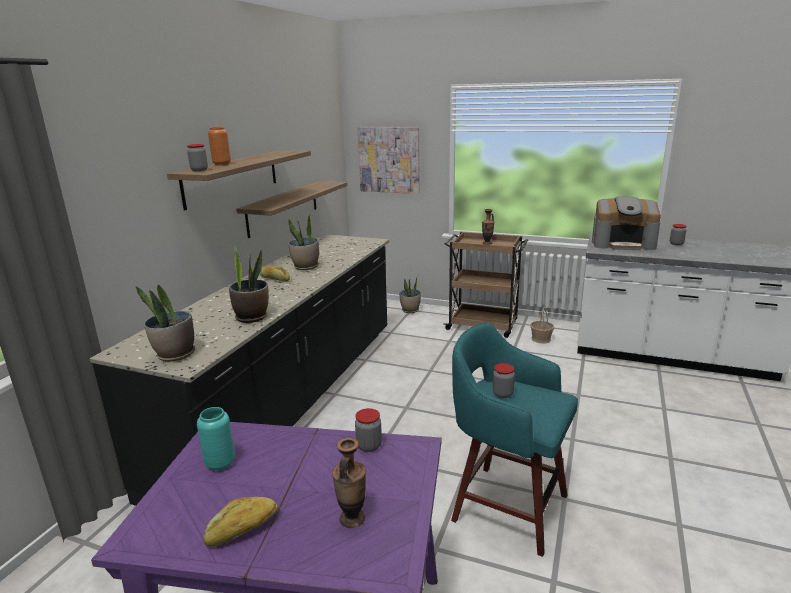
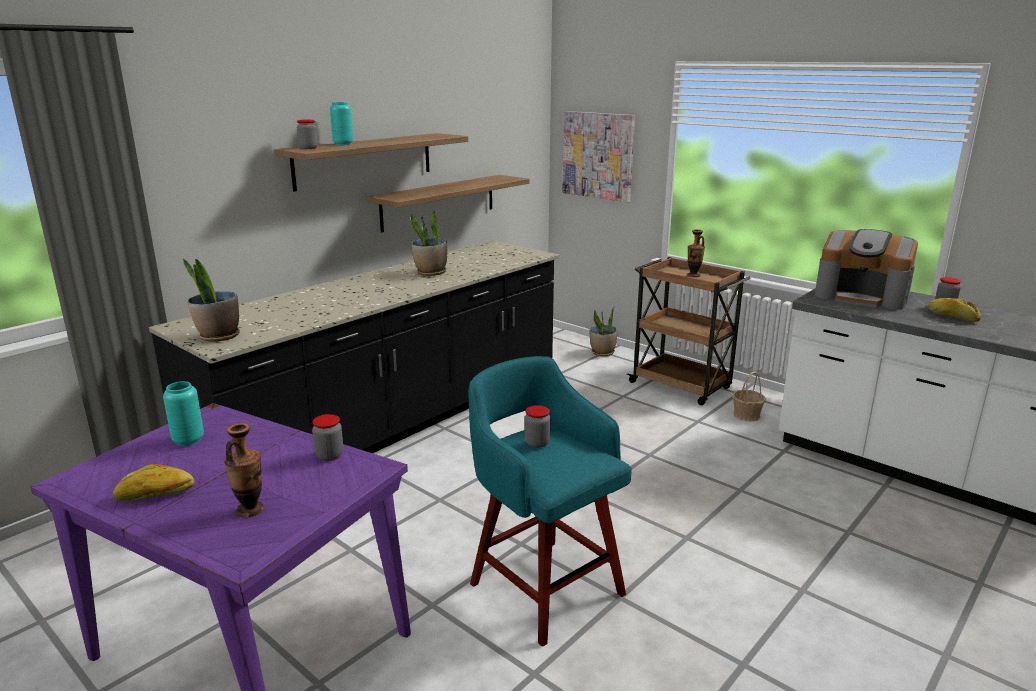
camera: 20 degrees right, 0 degrees up
(222, 164) = (343, 144): orange vase -> turquoise vase
(252, 317) = (322, 314): potted plant -> none
(274, 279) = (385, 281): bread -> bread (952, 317)

